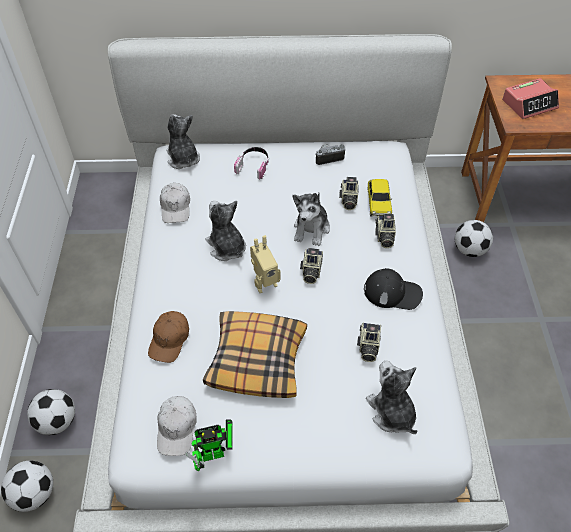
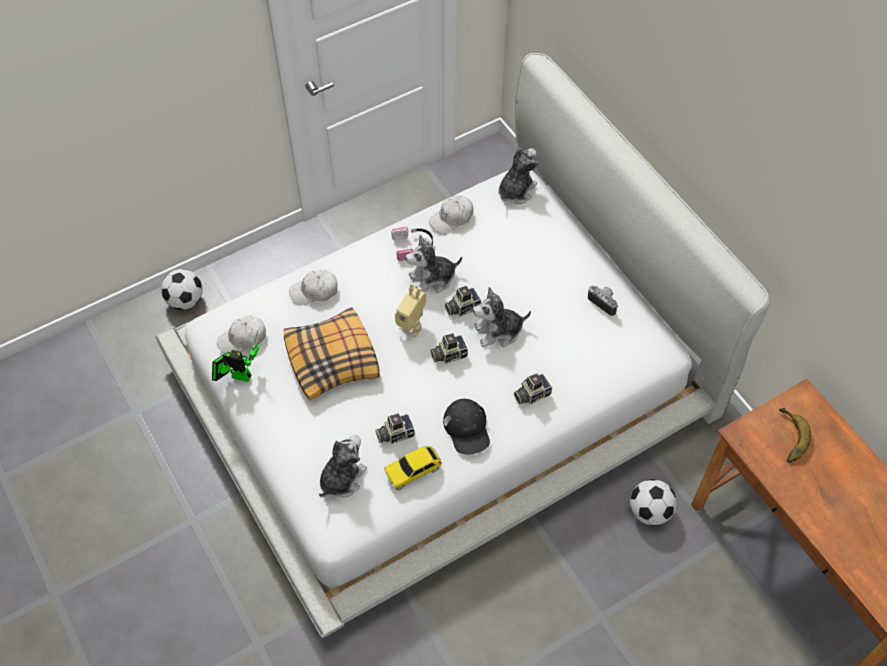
camera: 60 degrees right, 5 degrees up
(57, 421) = (248, 277): football -> none
(170, 340) = (314, 291): brown cap -> white cap
(216, 453) = (238, 375): toy robot -> toy robot turned 150 degrees clockwise
(226, 247) = (432, 279): plush toy -> plush toy turned 135 degrees counterclockwise
(253, 166) = (546, 248): headphones -> headphones (413, 246)
(348, 200) = (557, 344): camera -> camera (462, 307)
(378, 202) = (573, 371): toy car -> toy car (413, 470)
(529, 104) = (787, 437): alarm clock -> banana

